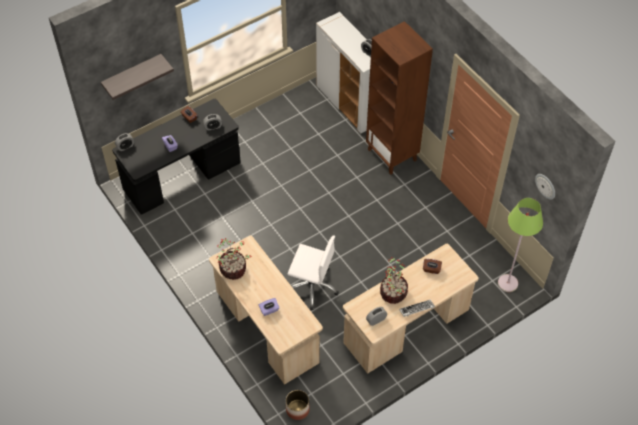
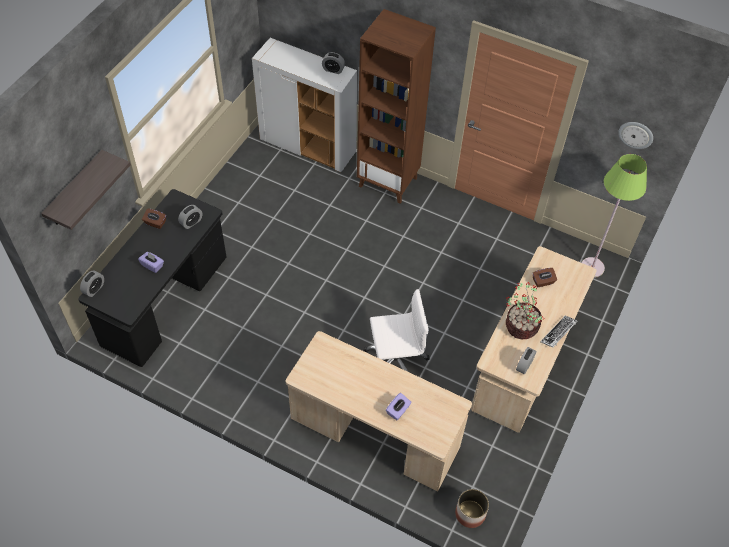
camera: 30 degrees left, 0 degrees up
(234, 269) = (324, 381): potted plant -> none

